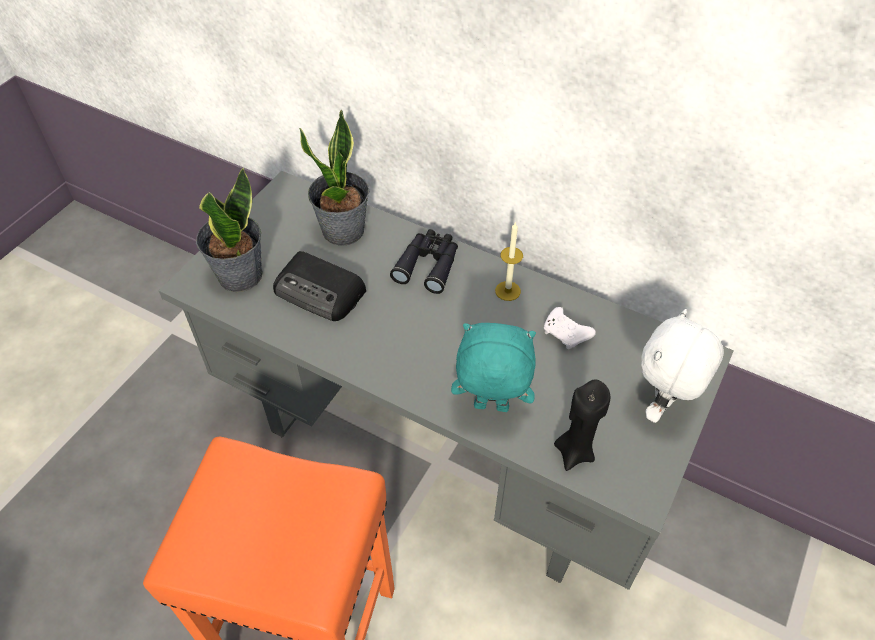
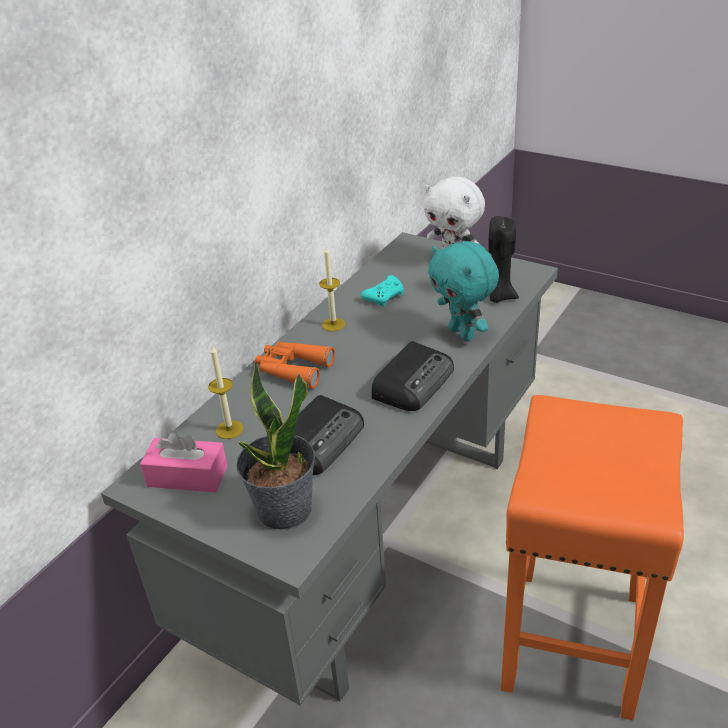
camera: 85 degrees left, 15 degrees down
(290, 213) = (187, 476): none -> pink tissue box
(344, 231) = (229, 429): potted plant -> candle
(401, 361) = (413, 382): none -> radio
(428, 265) = (293, 369): black binoculars -> orange binoculars
(490, 408) = (463, 333): turquoise plush toy -> turquoise plush toy turned 45 degrees counterclockwise
(566, 334) = (385, 297): white game controller -> turquoise game controller

